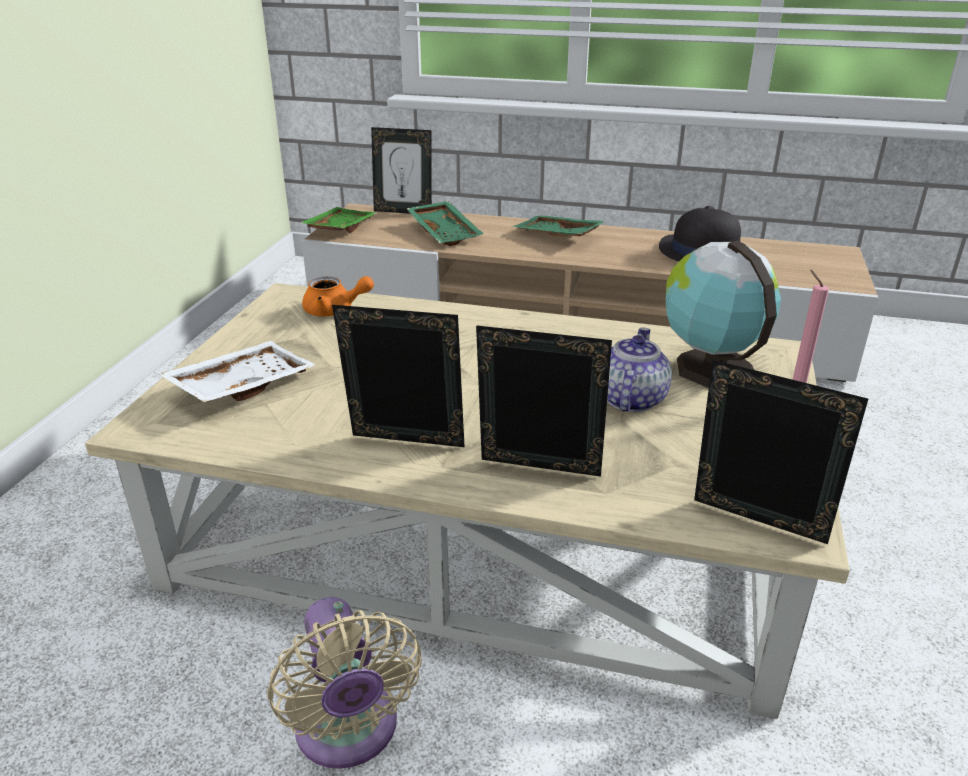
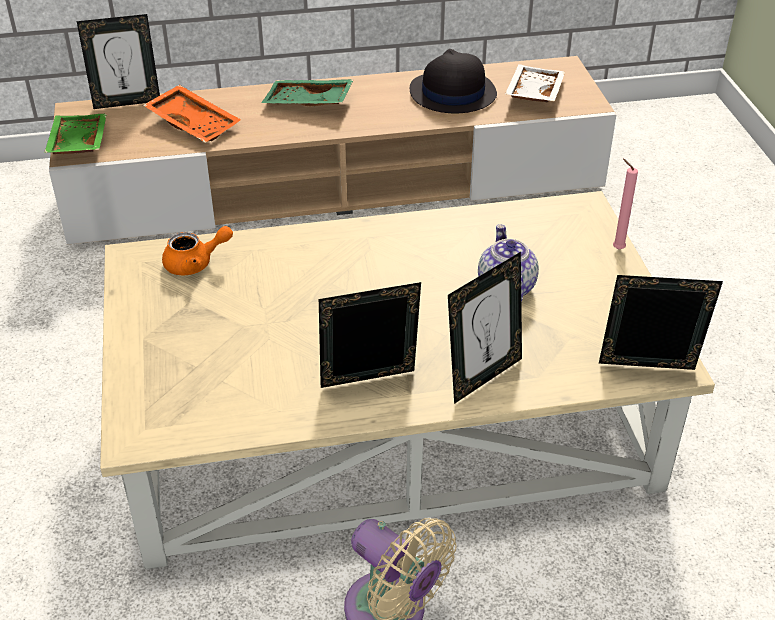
camera: 25 degrees left, 10 degrees up
(241, 386) = (184, 370): white tray -> white tray (532, 93)
(446, 232) = (194, 123): green tray -> orange tray
(538, 473) = (483, 376): picture frame -> picture frame turned 150 degrees clockwise
(710, 367) = (545, 238): globe -> none

